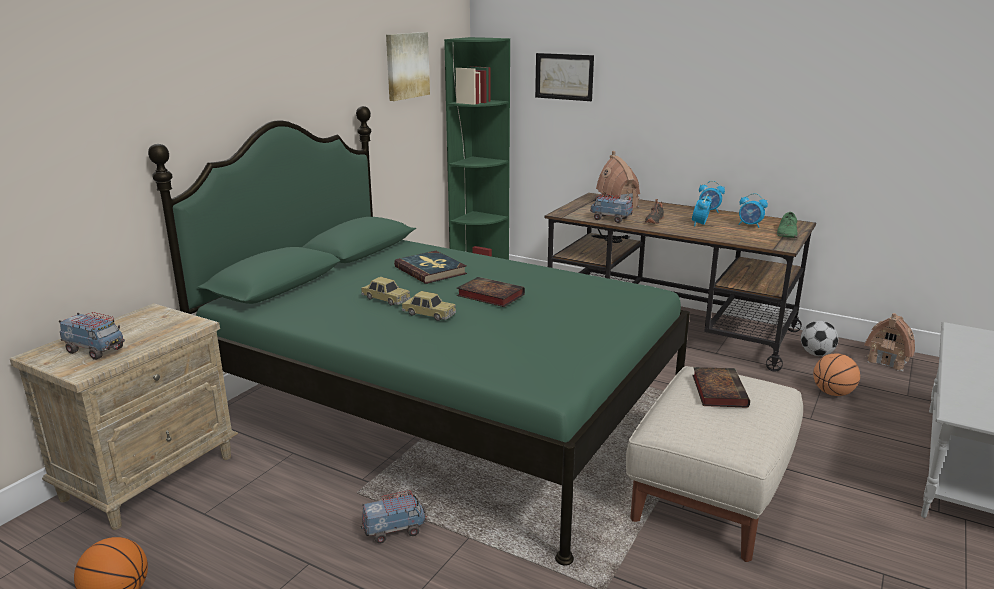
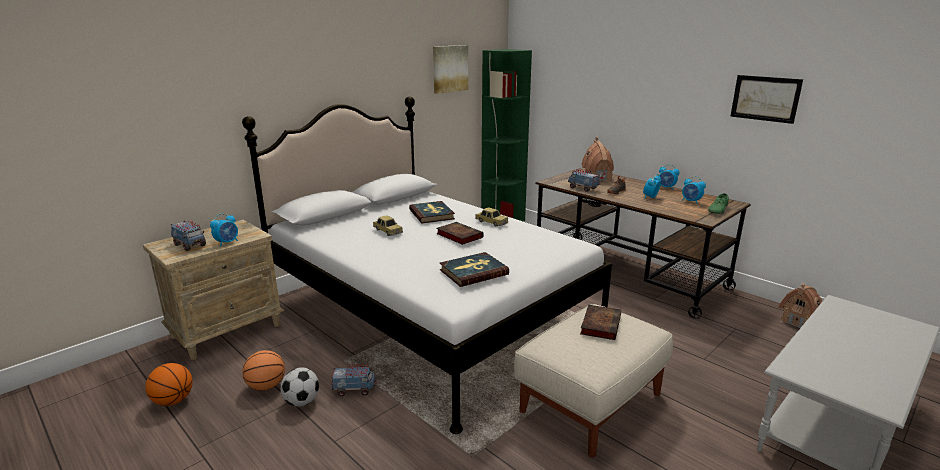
camera: 15 degrees right, 0 degrees up
(155, 340) = (227, 242): none -> alarm clock
(428, 314) = (408, 244): toy car -> toy car (491, 222)
(444, 410) = (429, 314): green bed -> white bed
(546, 341) = (473, 272): none -> book
(564, 76) = (568, 79): picture -> picture (765, 98)
(816, 354) = (738, 309): football -> football (302, 402)
(832, 393) = (735, 342): basketball -> basketball (266, 386)

